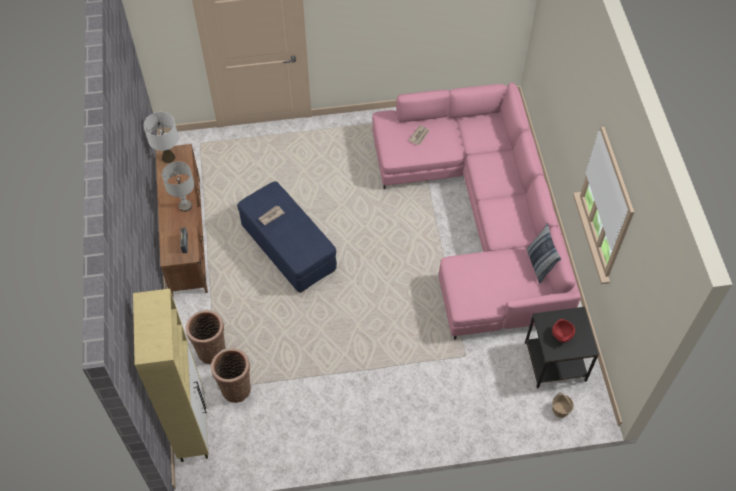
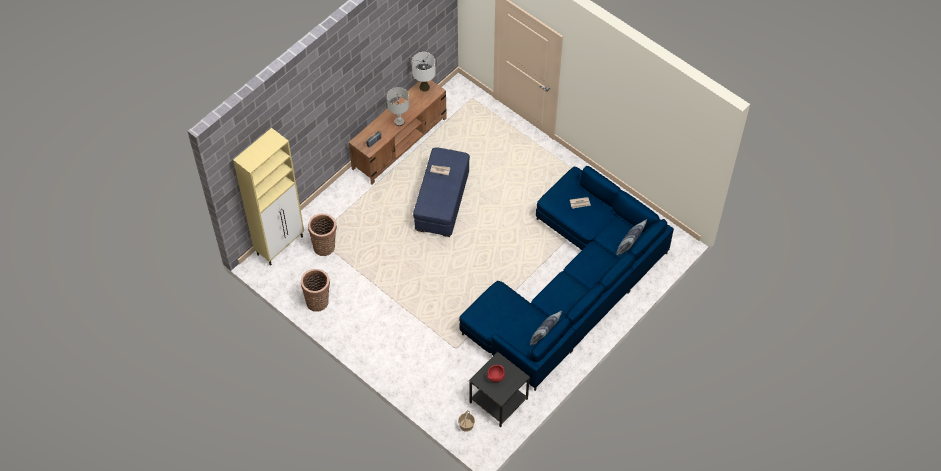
camera: 50 degrees right, 0 degrees up
(211, 349) = (337, 215): basket -> basket (318, 300)
(479, 215) = (569, 286): pink sofa -> blue sofa
(500, 133) = (629, 245): none -> pillow

